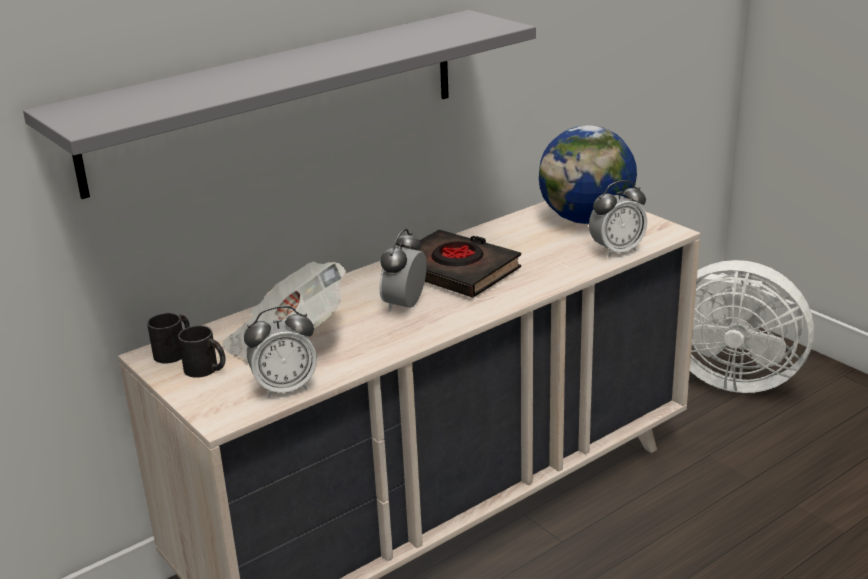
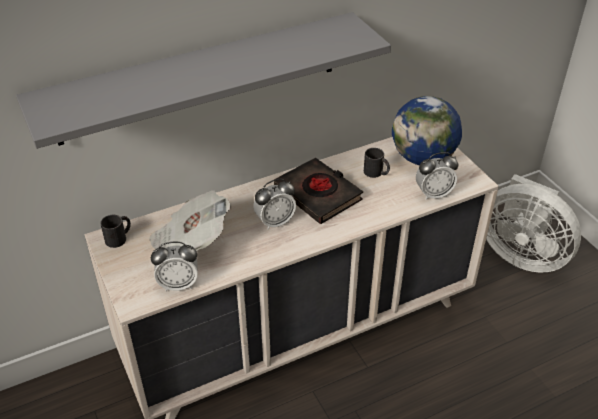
camera: 10 degrees right, 15 degrees up
(206, 370) = (134, 258): black mug -> black mug (376, 173)
(405, 305) = (275, 222): alarm clock -> alarm clock turned 150 degrees counterclockwise

